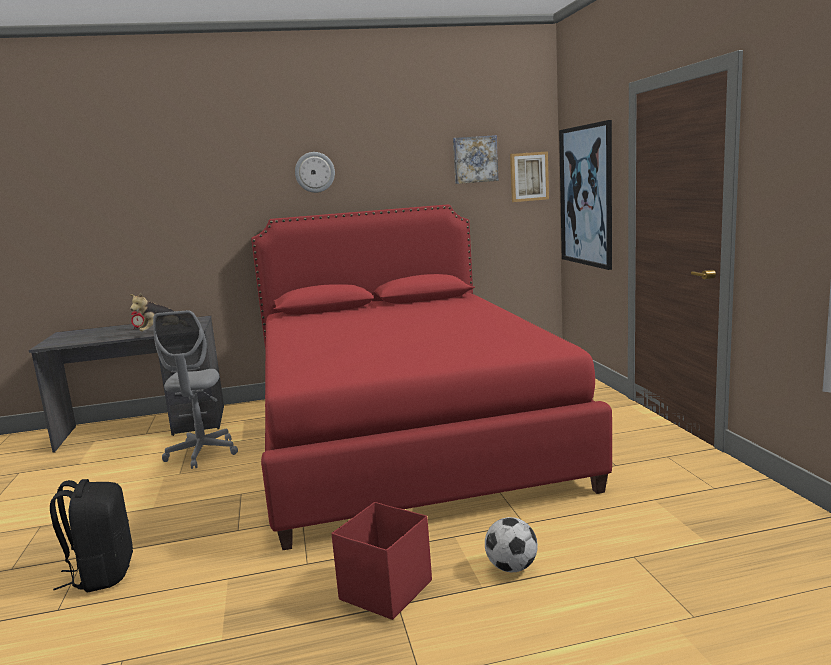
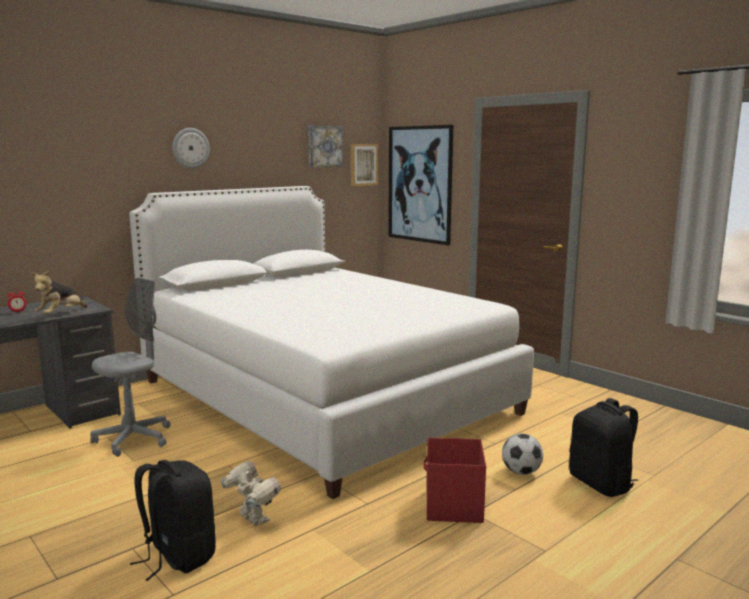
camera: 30 degrees left, 0 degrees up
(194, 554) = (252, 520): none -> toy robot
(202, 453) = (134, 439): grey office chair -> grey office chair turned 105 degrees counterclockwise
(404, 436) = (323, 397): red bed -> white bed
(599, 609) = (602, 484): none -> black backpack

